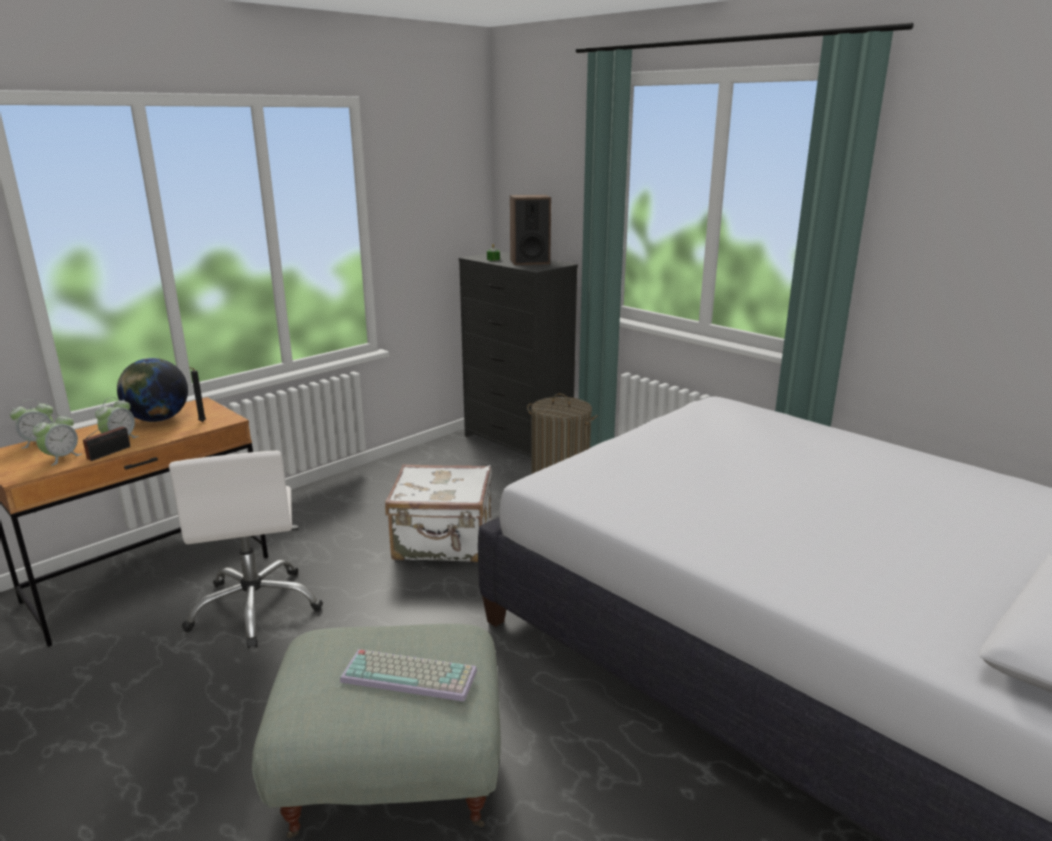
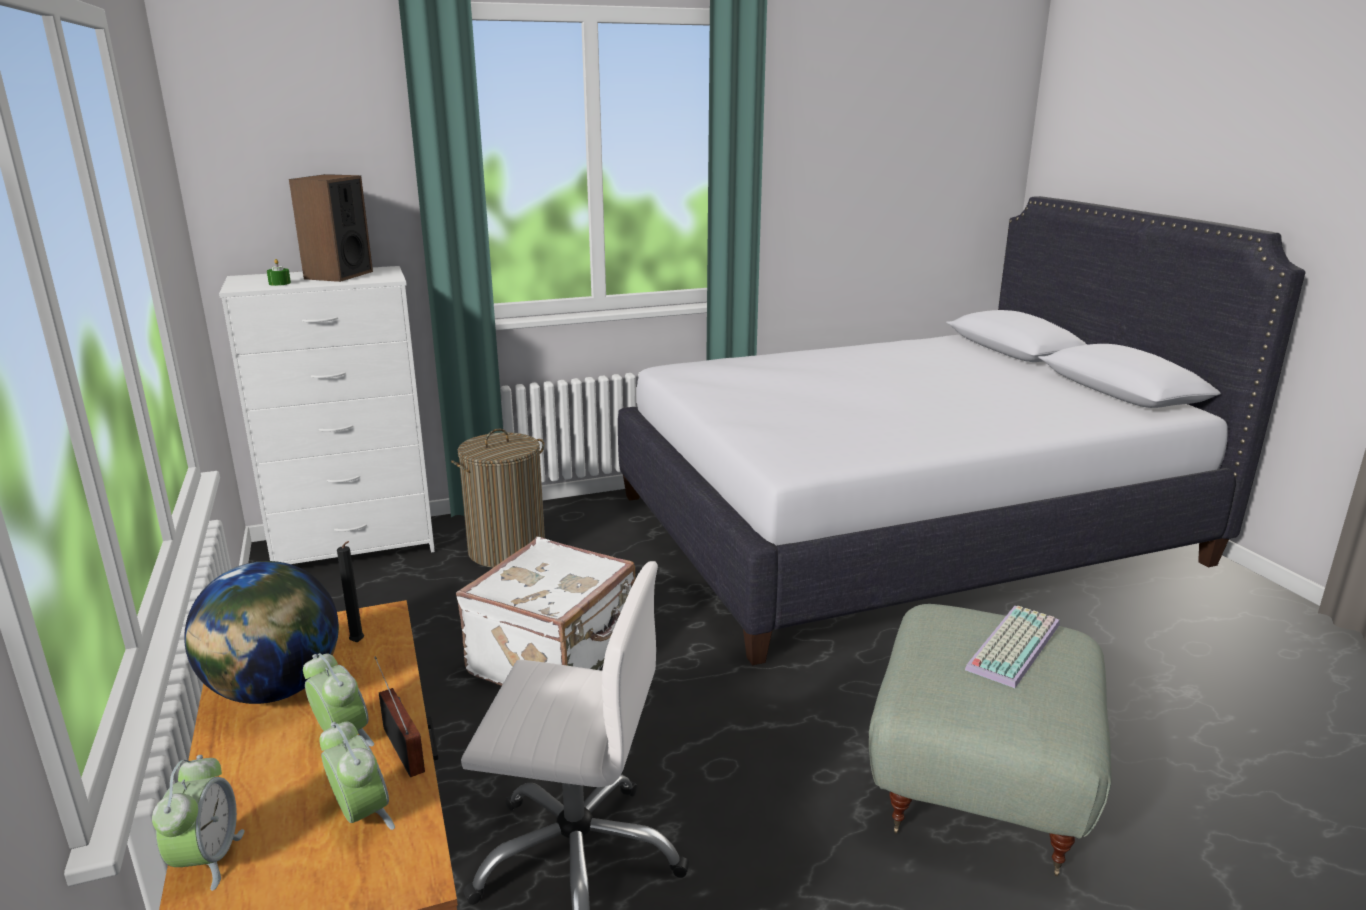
camera: 65 degrees left, 0 degrees up
(518, 443) = (356, 546): black dresser -> white dresser

